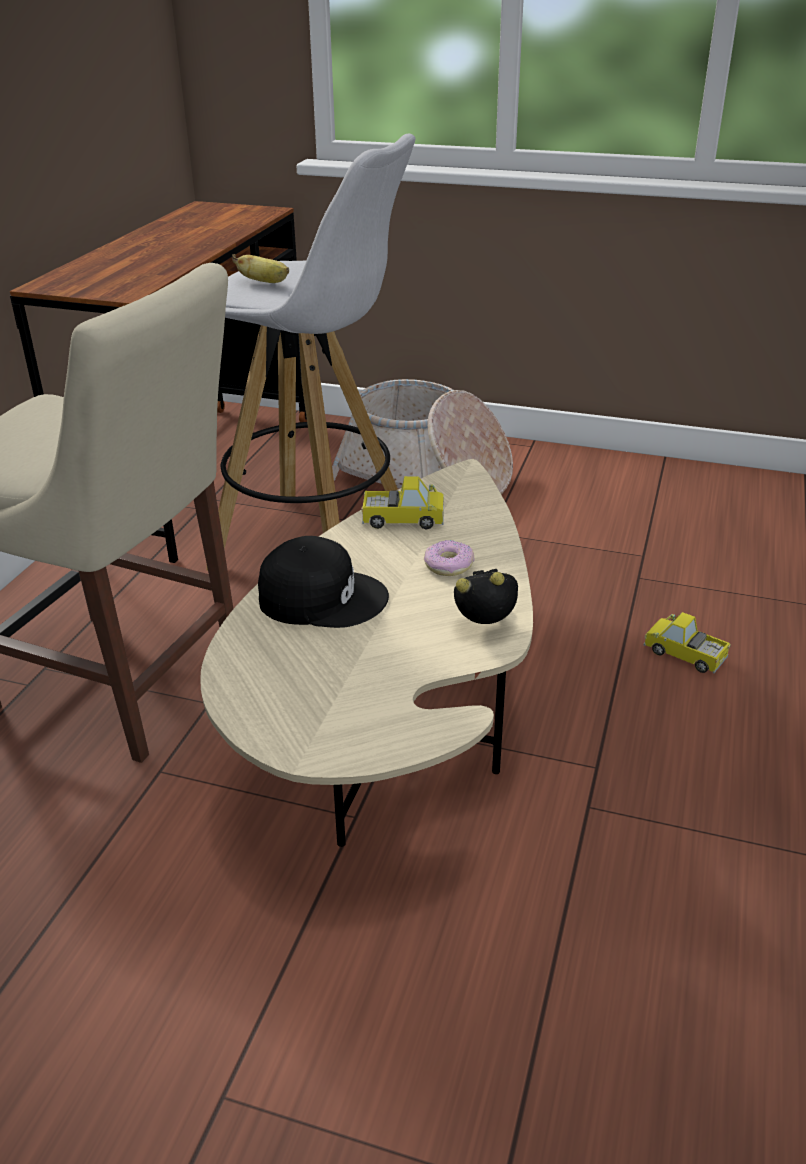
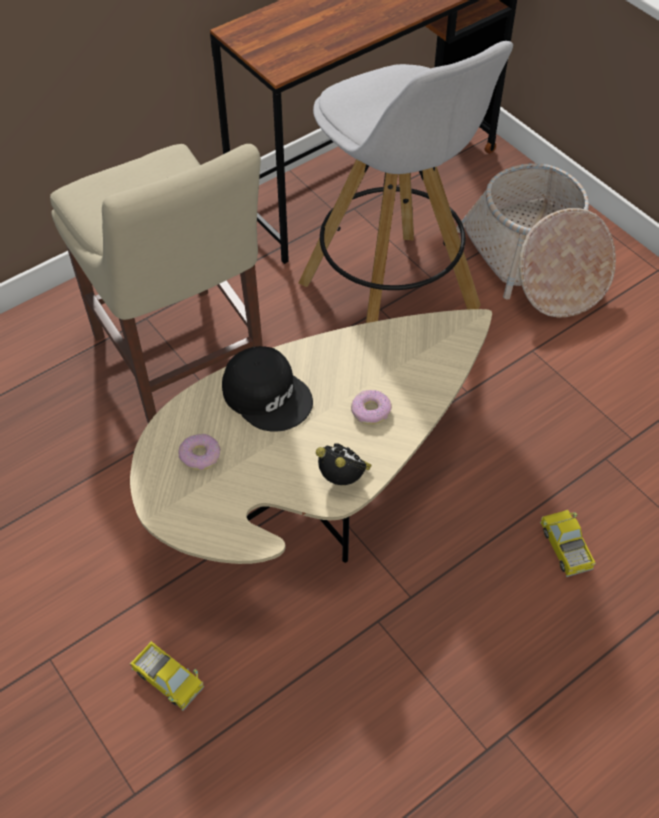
camera: 35 degrees right, 20 degrees up
(265, 282) = (386, 97): banana -> none
(300, 679) = (200, 455): none -> donut
(403, 520) = (380, 350): toy truck -> toy truck (168, 680)

